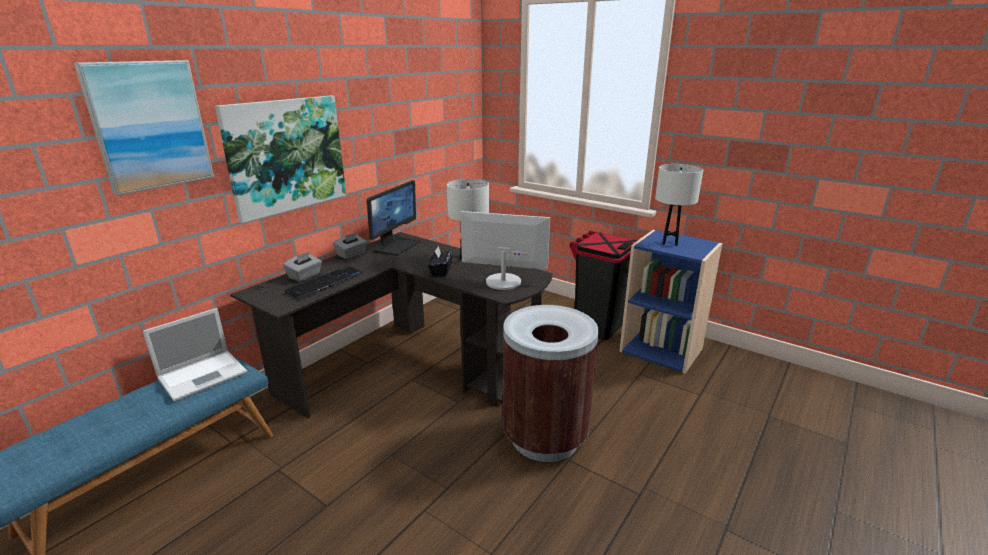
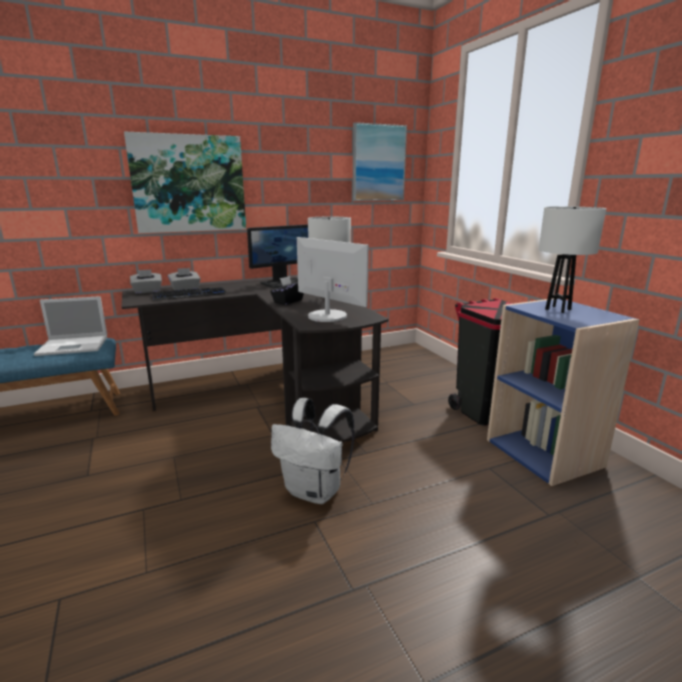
camera: 30 degrees right, 5 degrees down
(149, 125) = (67, 141): picture -> picture (378, 163)
(351, 254) = (242, 283): grey tissue box -> grey tissue box (147, 291)
(545, 437) = (315, 491): brown trash can -> white backpack

